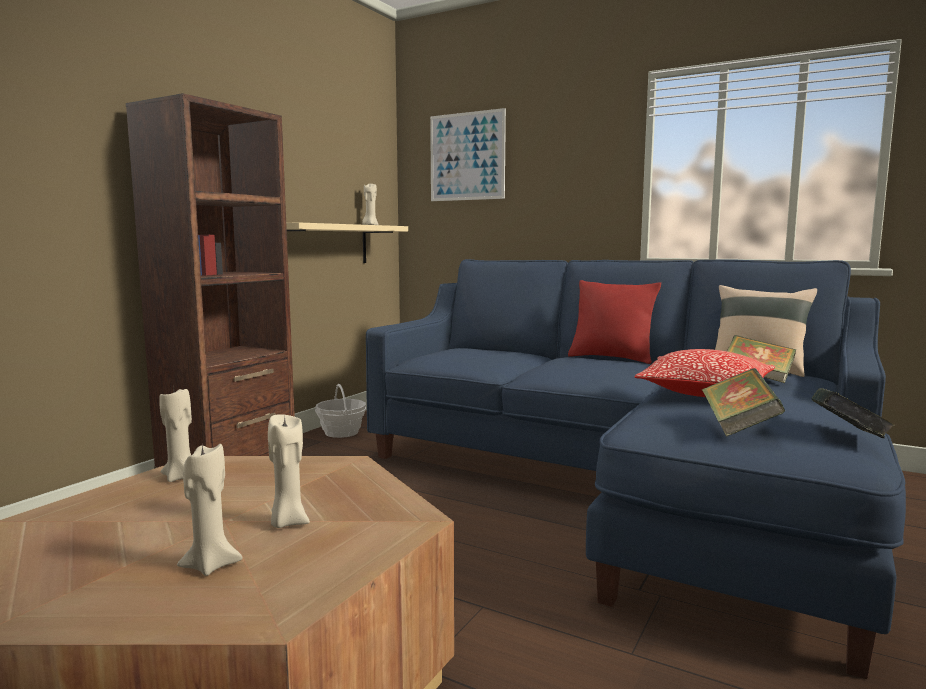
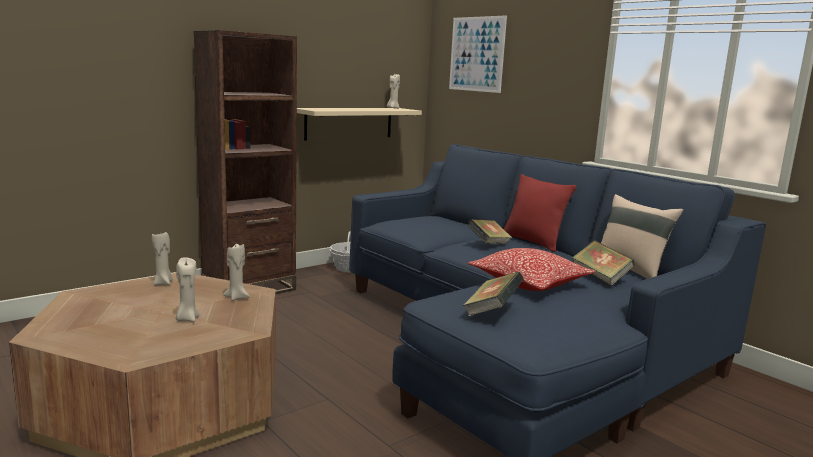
camera: 20 degrees right, 5 degrees up
(210, 565) = (130, 332): beige candle -> beige candle (236, 297)
(847, 438) = (565, 334): book -> book (488, 244)

